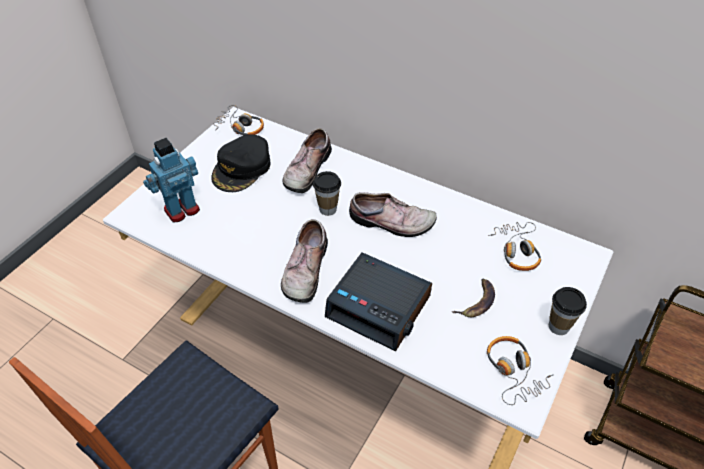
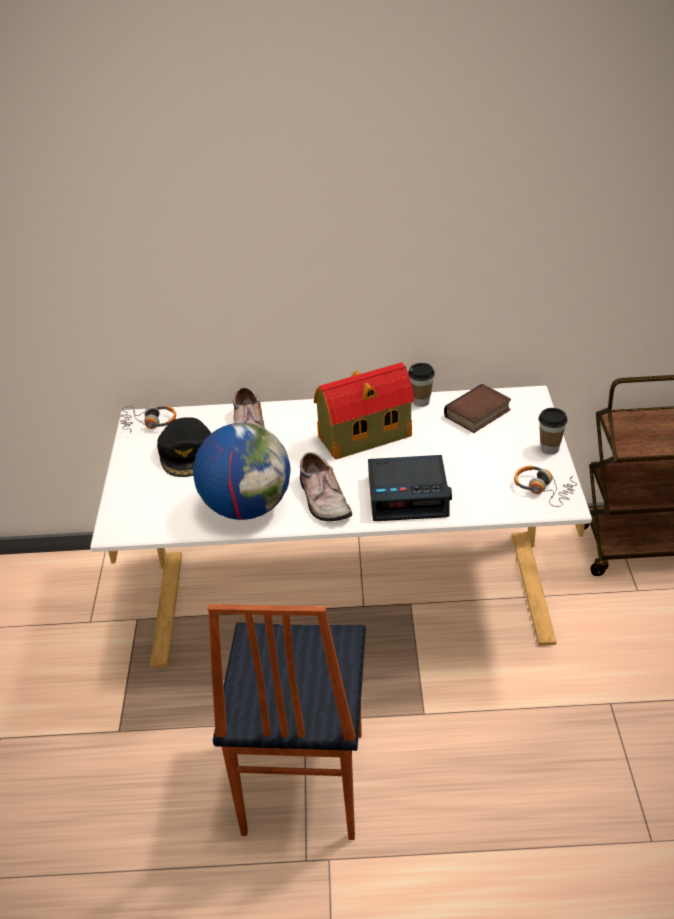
camera: 30 degrees left, 10 degrees down
(181, 209) = (162, 506): toy robot -> none
(239, 245) = (247, 507): none -> globe
(328, 209) = (298, 450): cup -> cup (421, 402)
(391, 223) = (363, 437): shoe -> toy house
(477, 301) = (478, 459): banana -> none
(517, 250) = (478, 414): headphones -> book

